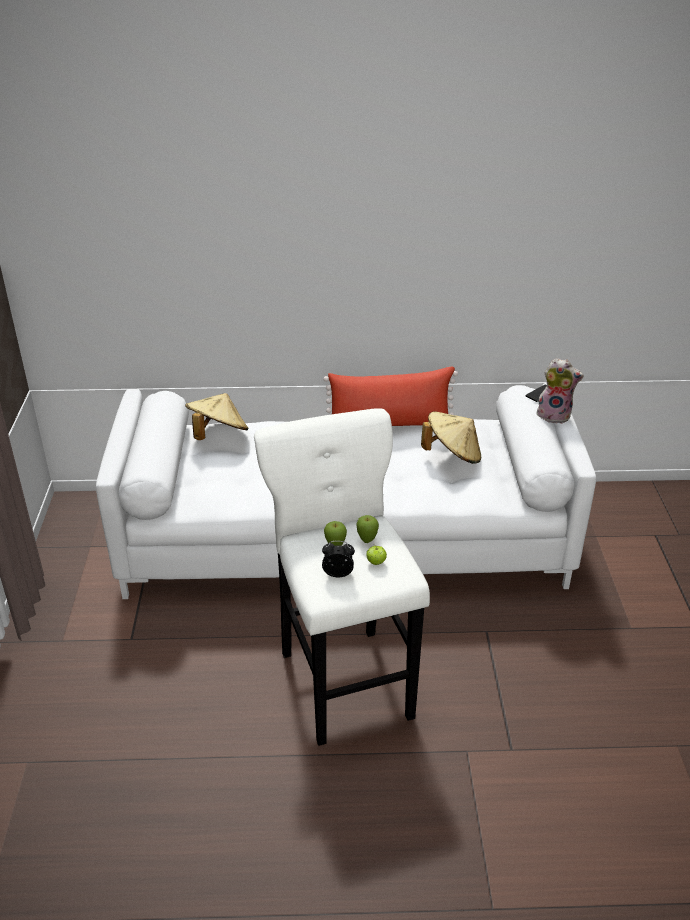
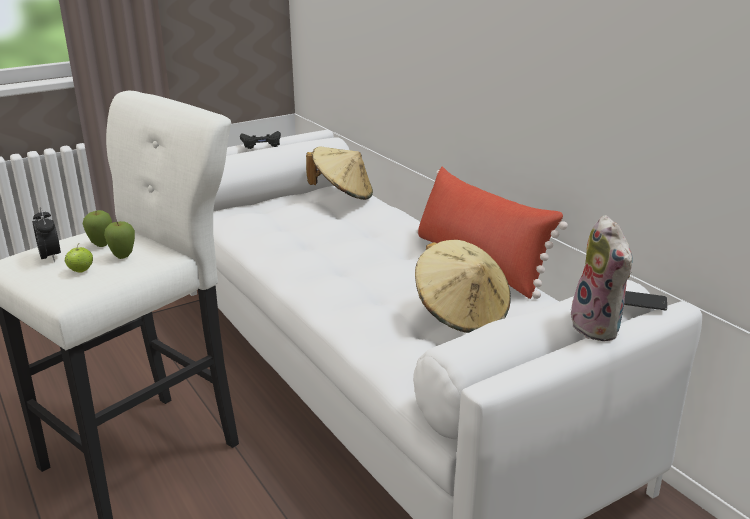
camera: 60 degrees right, 10 degrees down
(134, 429) = (261, 144): none -> black game controller

